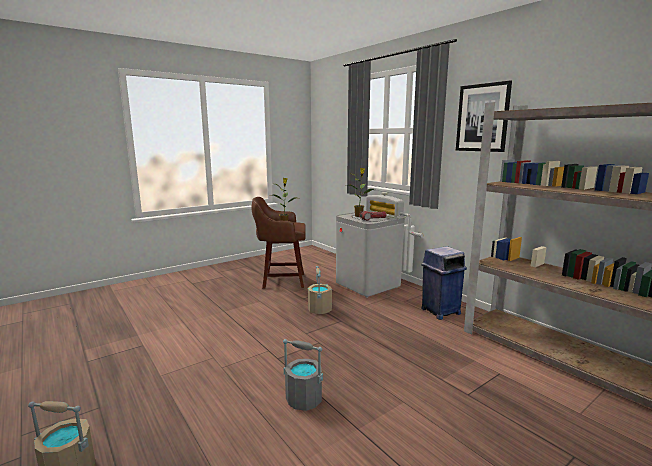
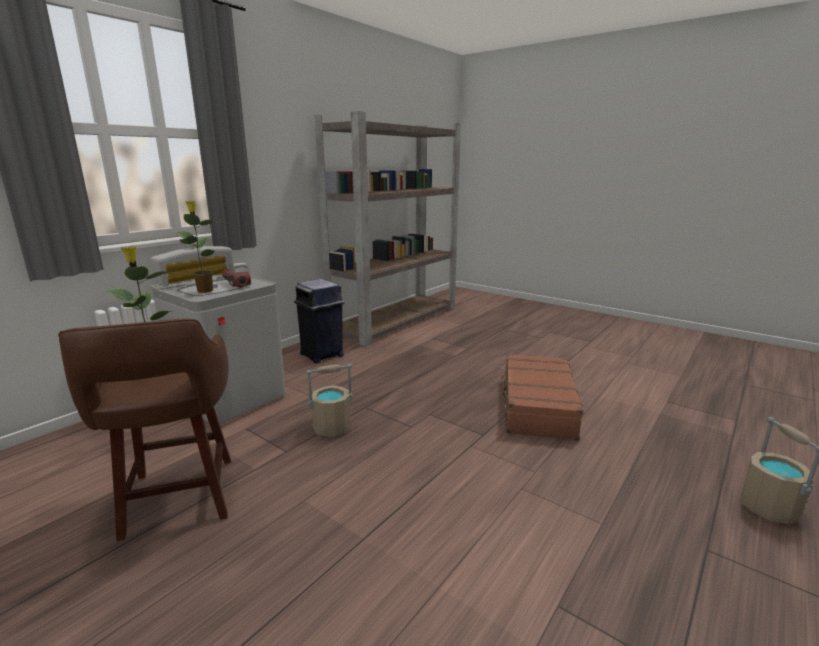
camera: 105 degrees left, 5 degrees up
(303, 399) = (536, 406): grey bucket -> brown suitcase
(482, 118) = (276, 123): picture -> none

